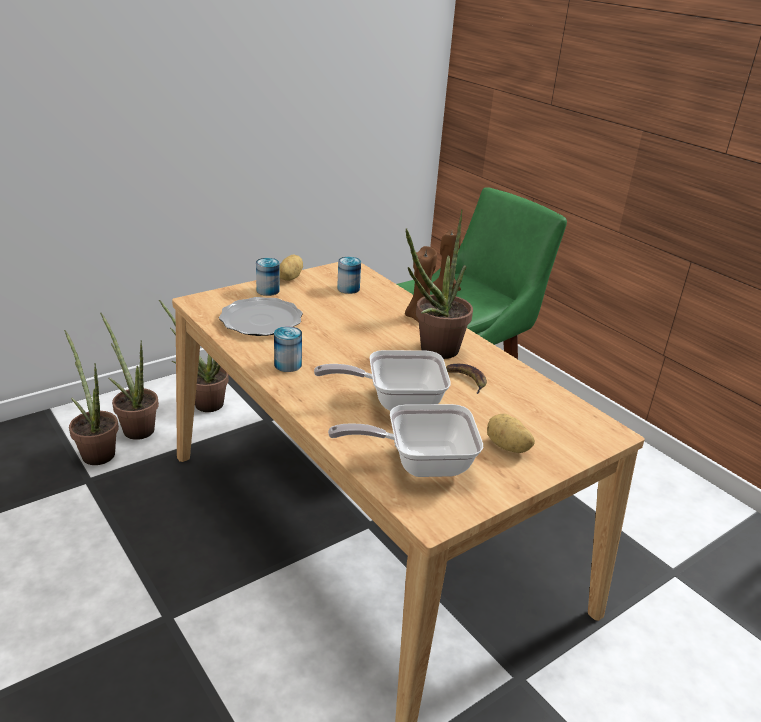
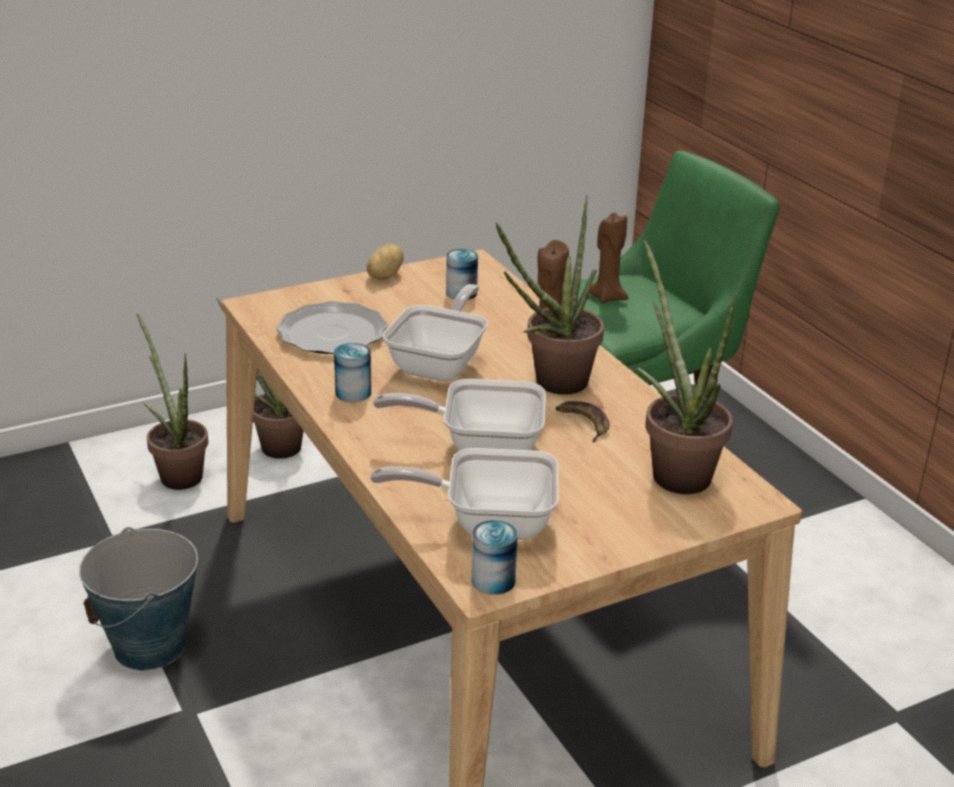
camera: 10 degrees right, 0 degrees up
(96, 451) = (123, 502): potted plant -> potted plant (674, 470)
(129, 565) = (149, 647): none -> bucket
(268, 290) = (350, 292): can -> can (493, 580)
(348, 339) = (441, 363): none -> frying pan
(507, 447) = (608, 510): potato -> none

